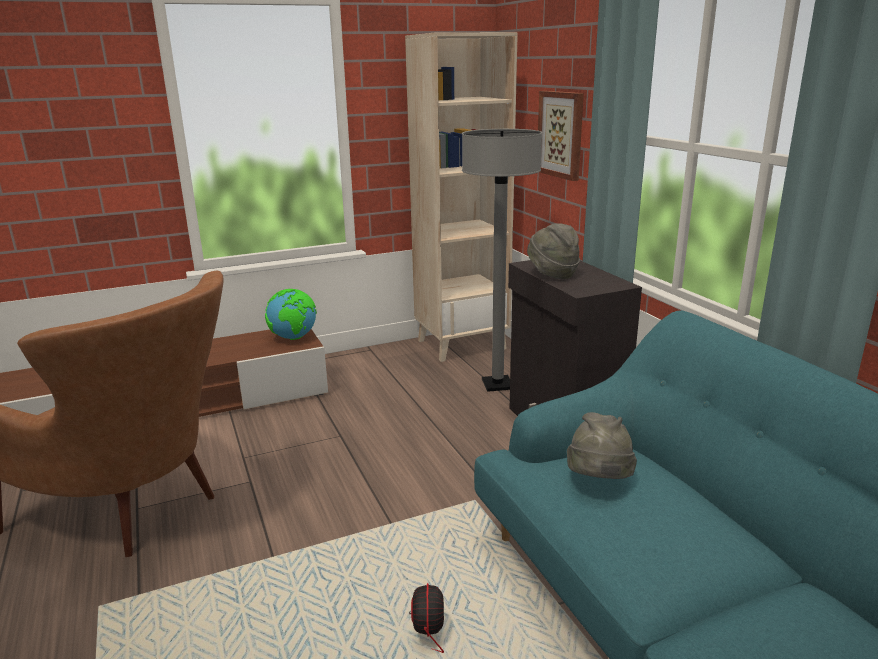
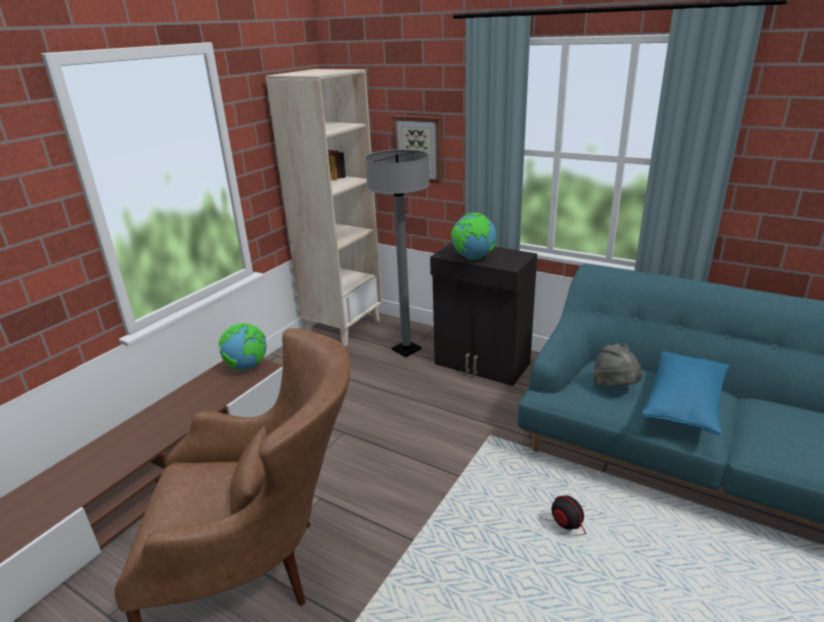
camera: 35 degrees left, 5 degrees up
(552, 274) = (473, 258): grey hat -> globe
(669, 541) = (684, 404): none -> blue pillow

